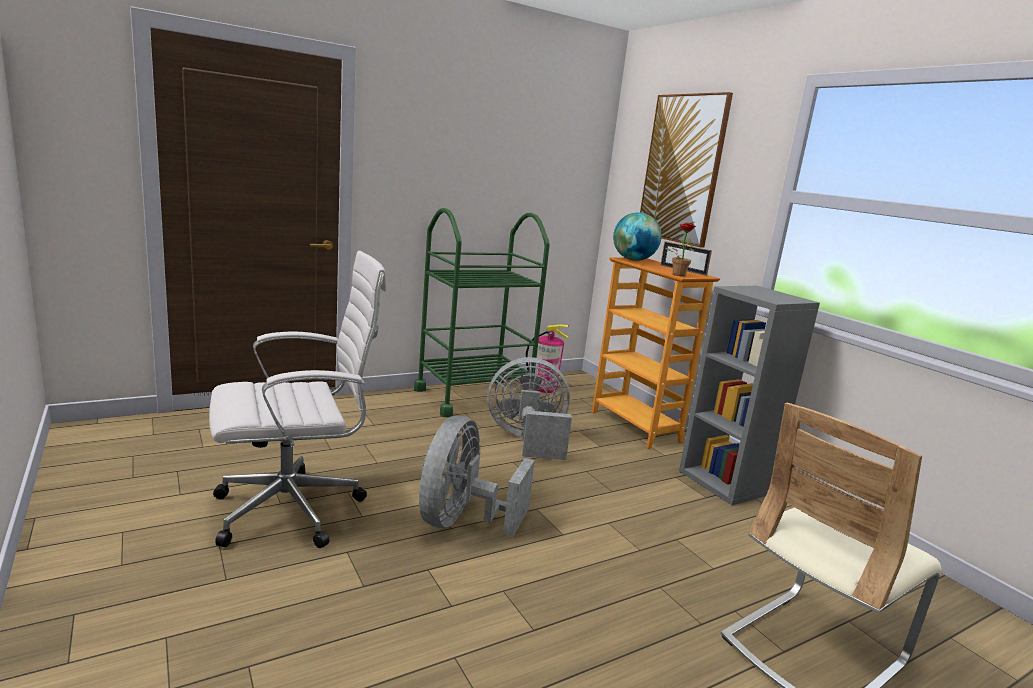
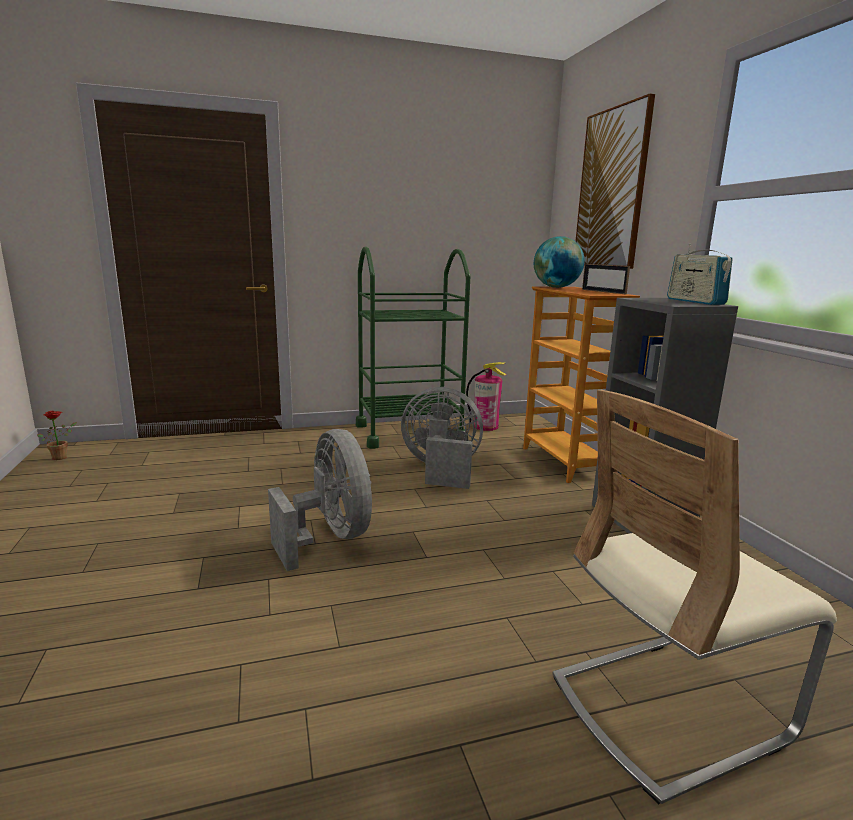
camera: 15 degrees right, 0 degrees up
(296, 509) = (183, 518): white office chair -> none
(462, 521) = (330, 537): grey fan -> grey fan turned 120 degrees clockwise
(678, 274) = (590, 293): potted plant -> potted plant (62, 457)
(782, 294) = (695, 301): none -> radio

